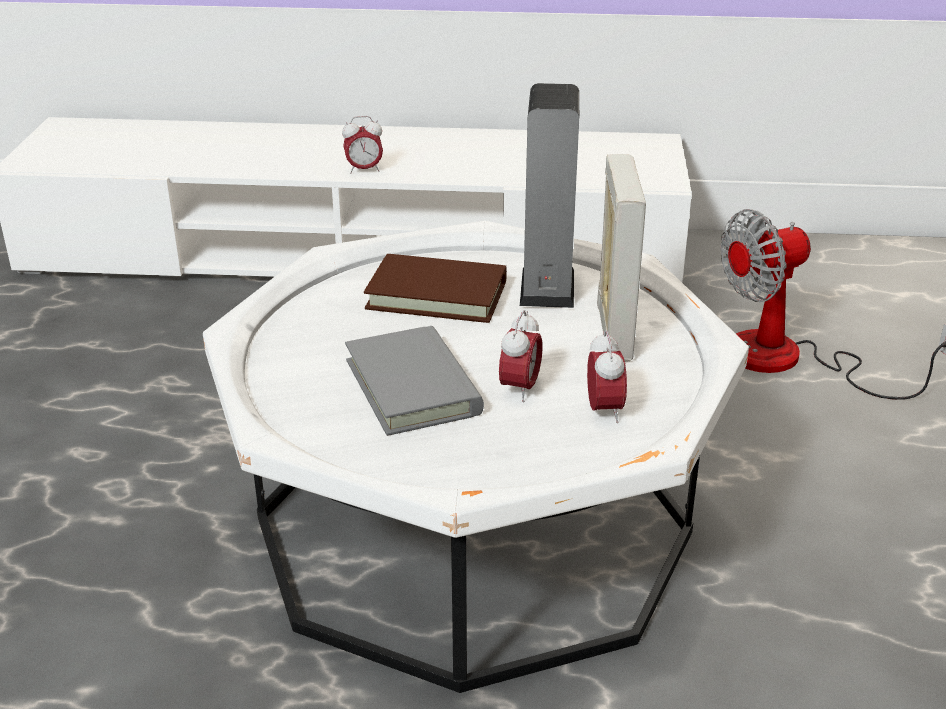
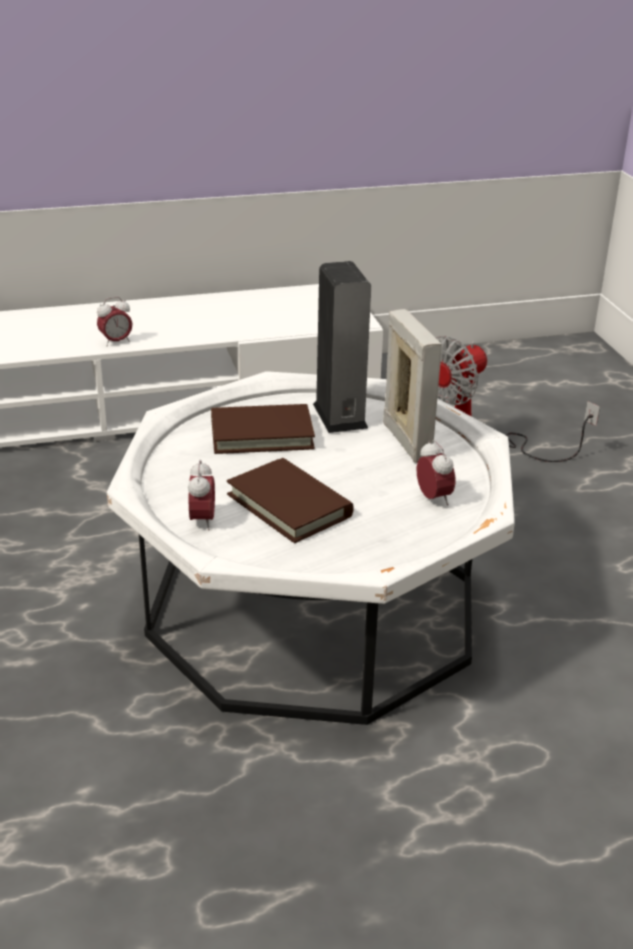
camera: 20 degrees left, 0 degrees up
(412, 387) = (289, 505): grey book -> brown book
(520, 389) = (366, 493): alarm clock -> alarm clock (202, 521)

